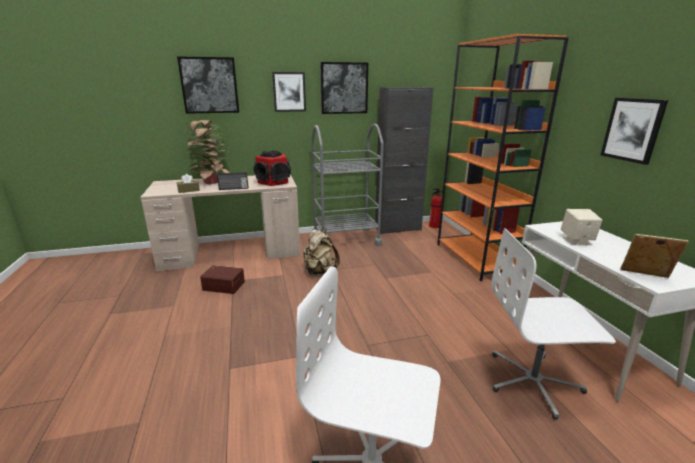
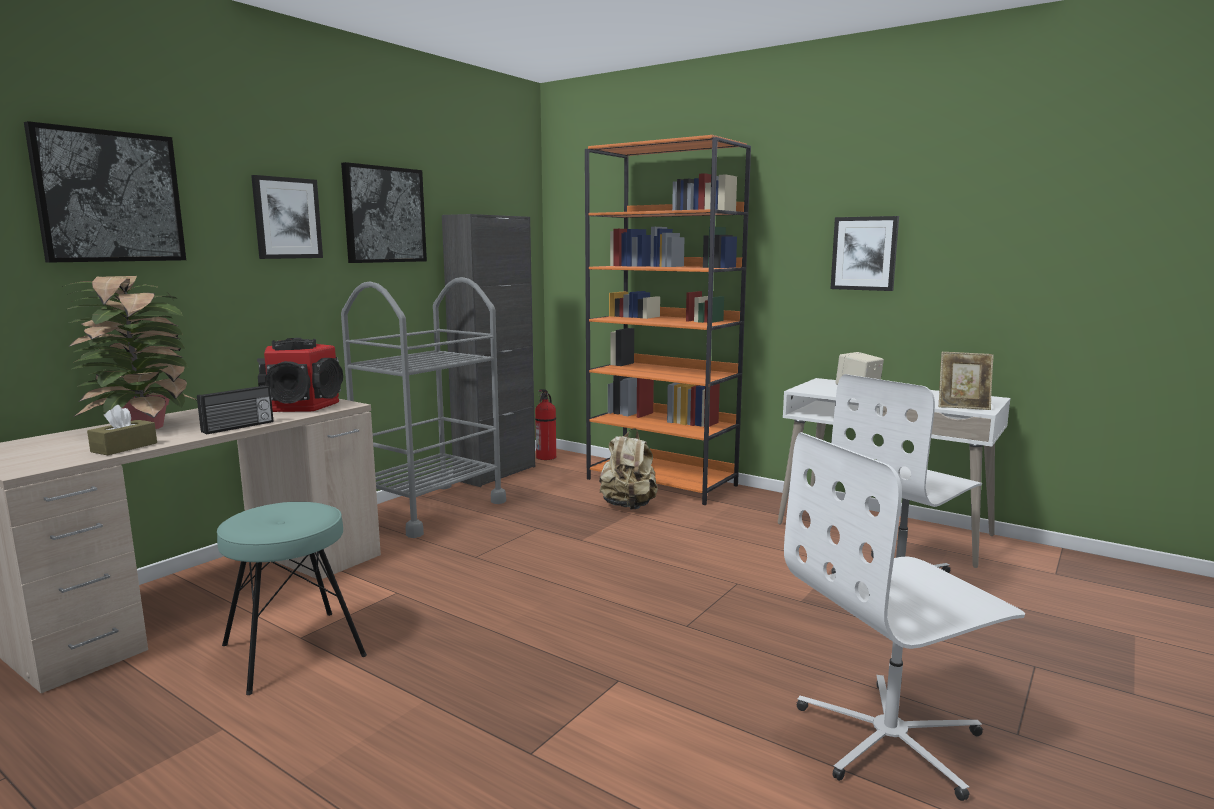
camera: 40 degrees left, 10 degrees down
(224, 285) = (293, 650): brown storage box -> turquoise stool
(319, 271) = (459, 565): beige backpack -> beige backpack (628, 506)
(645, 276) = (963, 407): picture frame -> picture frame turned 150 degrees counterclockwise

